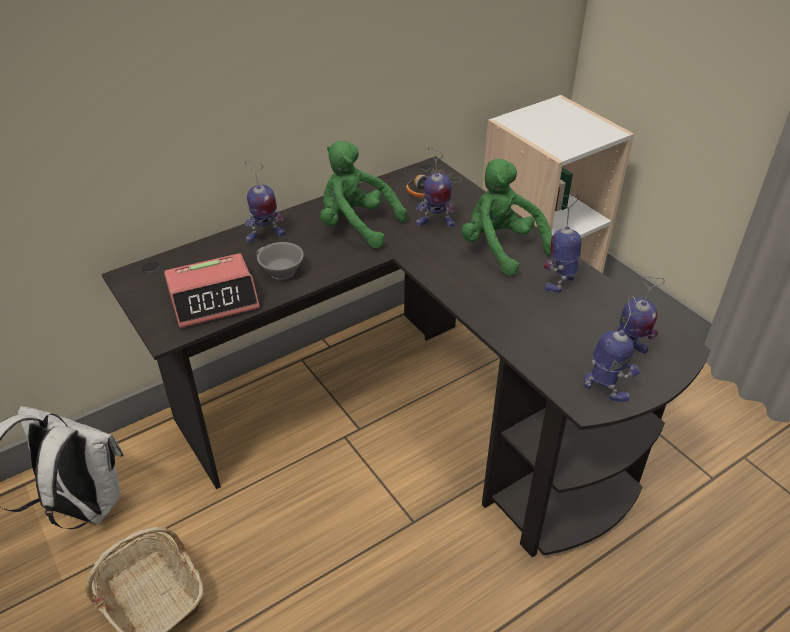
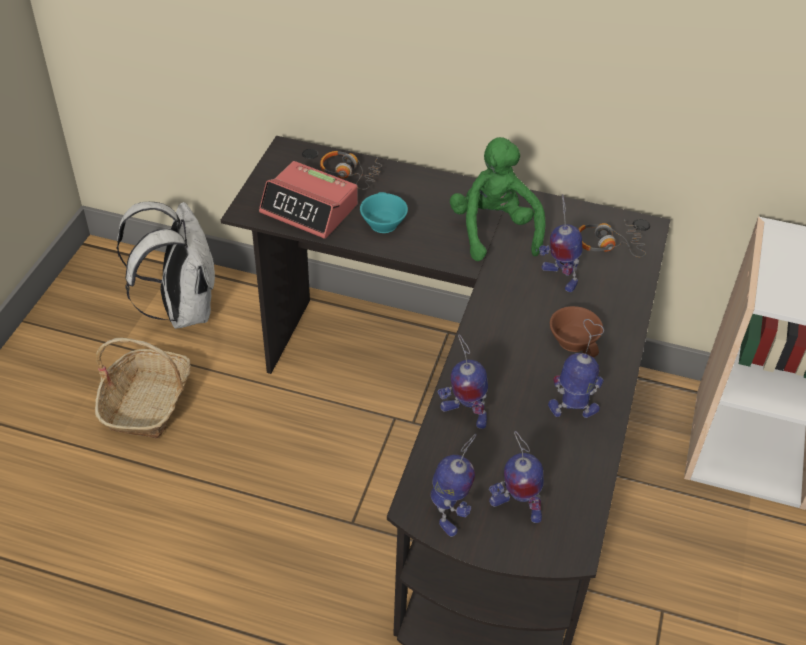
camera: 50 degrees right, 5 degrees up
(205, 259) = (350, 174): none -> headphones
(264, 236) = (415, 187): toy robot -> toy robot (463, 414)
(279, 271) = (381, 223): grey cup -> turquoise cup
(500, 248) = (575, 341): green plush toy -> brown cup

